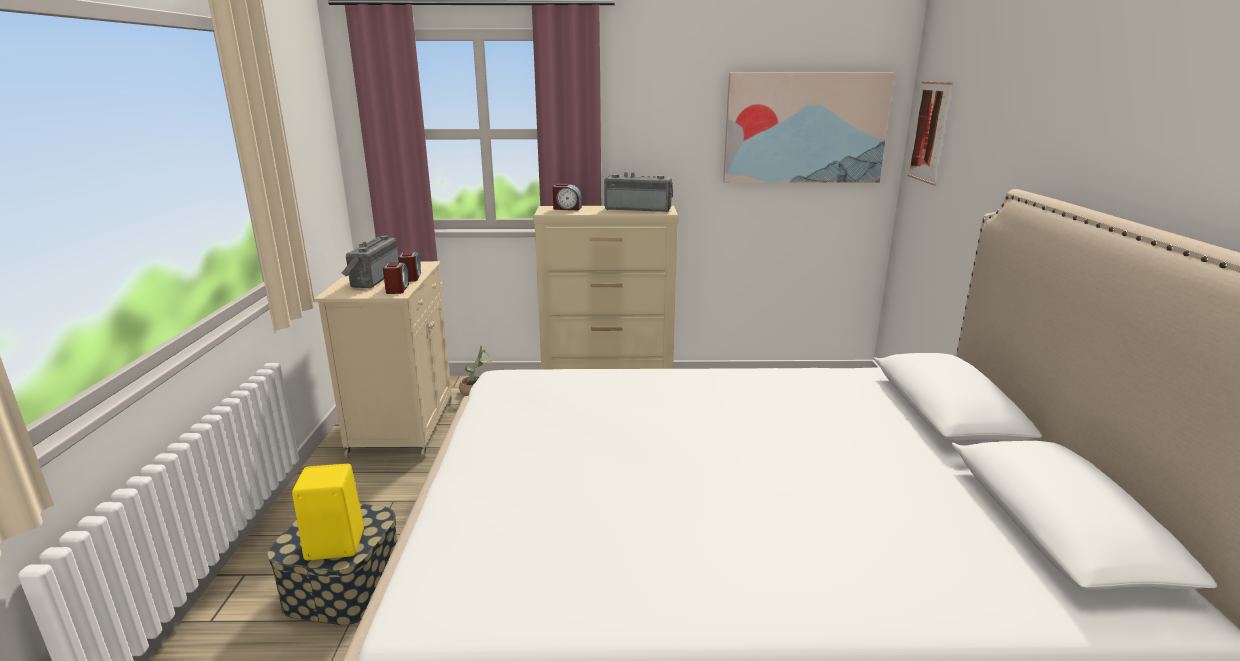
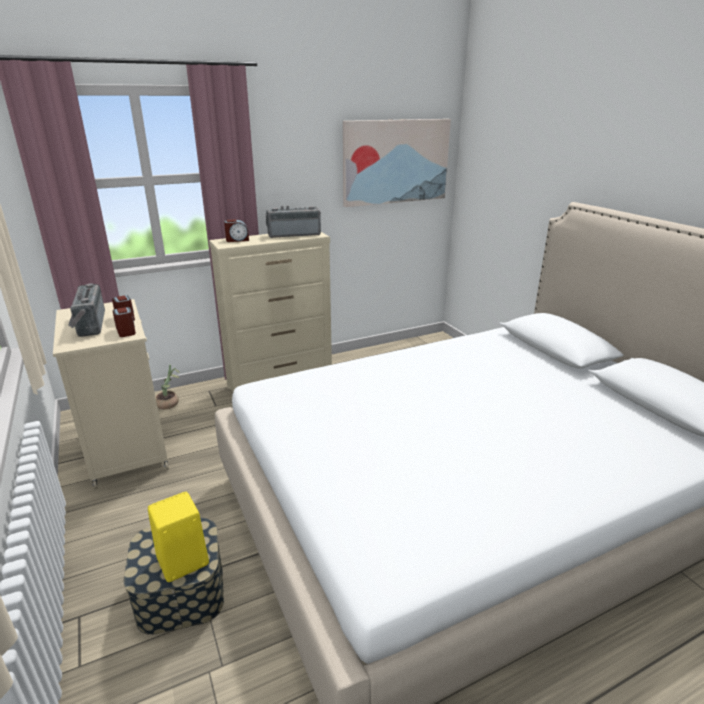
camera: 25 degrees left, 5 degrees up
(929, 132) = (480, 162): picture -> none

